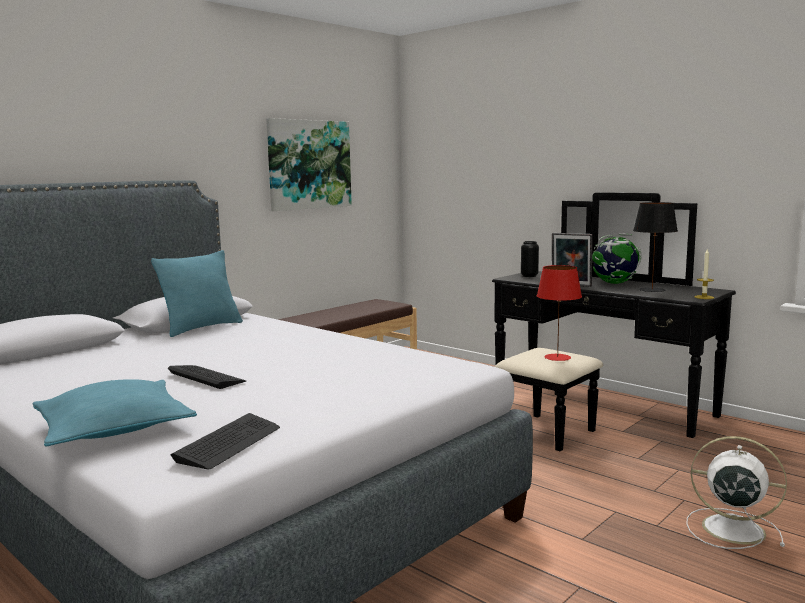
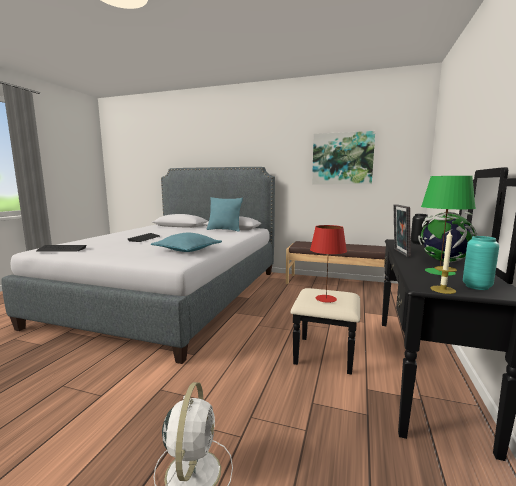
camera: 65 degrees right, 0 degrees up
(114, 428) = (87, 240): turquoise pillow -> turquoise pillow (187, 250)
(651, 290) = (439, 271): black table lamp -> green table lamp
(697, 291) = (477, 287): none -> turquoise vase

